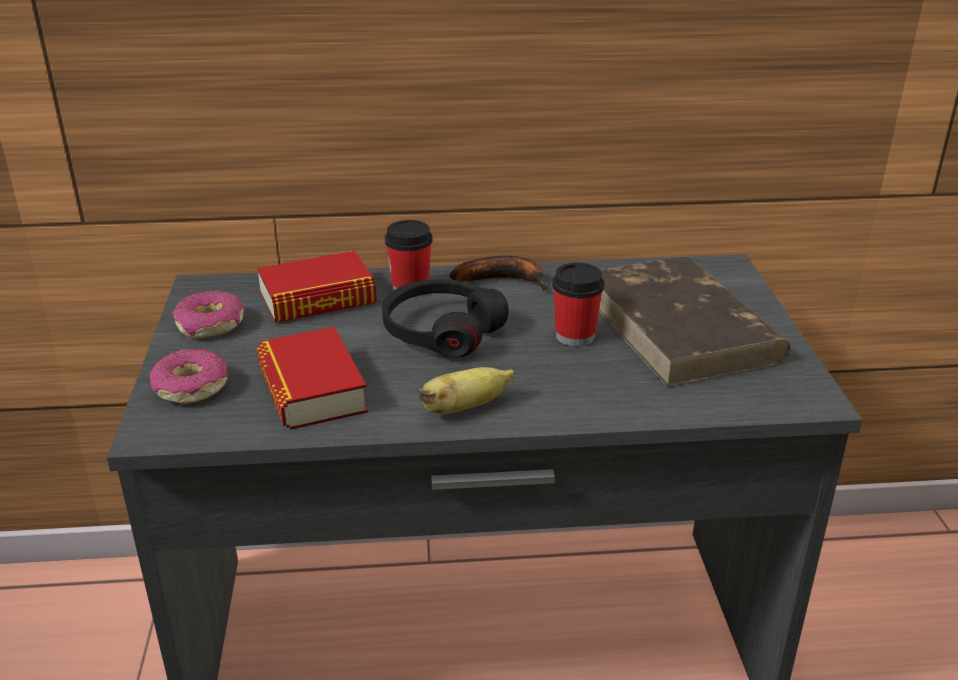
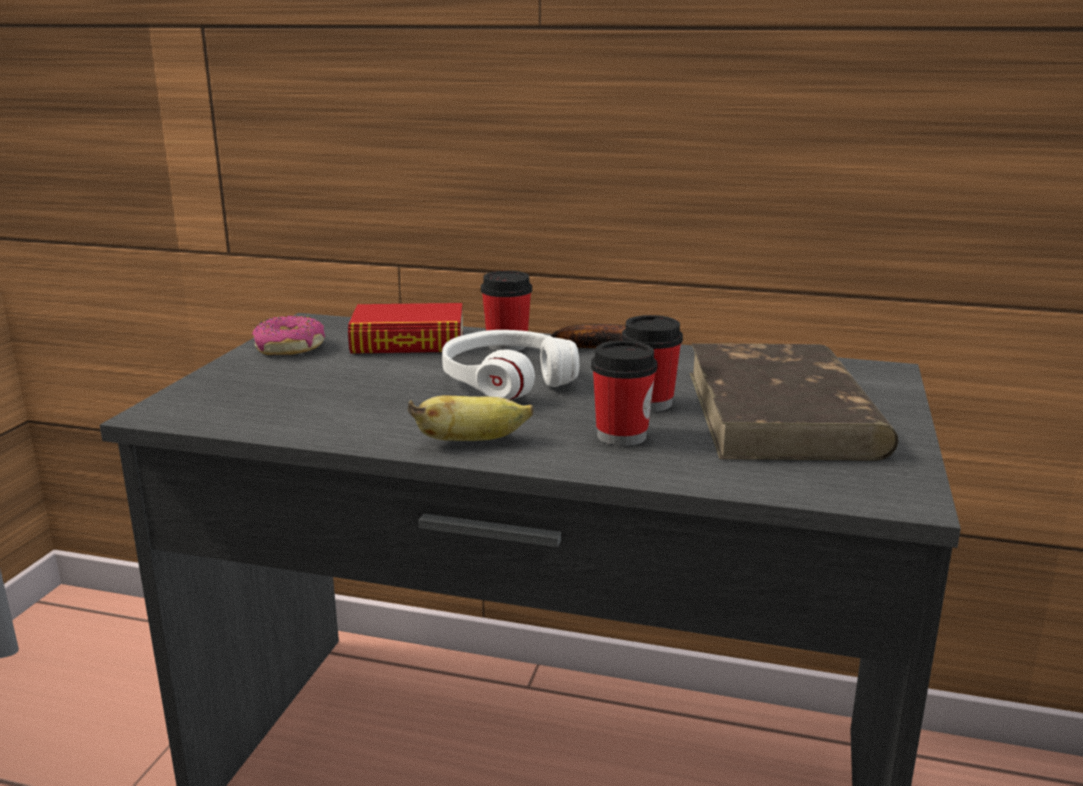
camera: 20 degrees right, 10 degrees down
(191, 387) = (225, 387): donut -> none
(311, 389) = (333, 404): book -> none
(441, 331) = (507, 380): black headphones -> white headphones
(578, 377) = (621, 435): none -> cup

